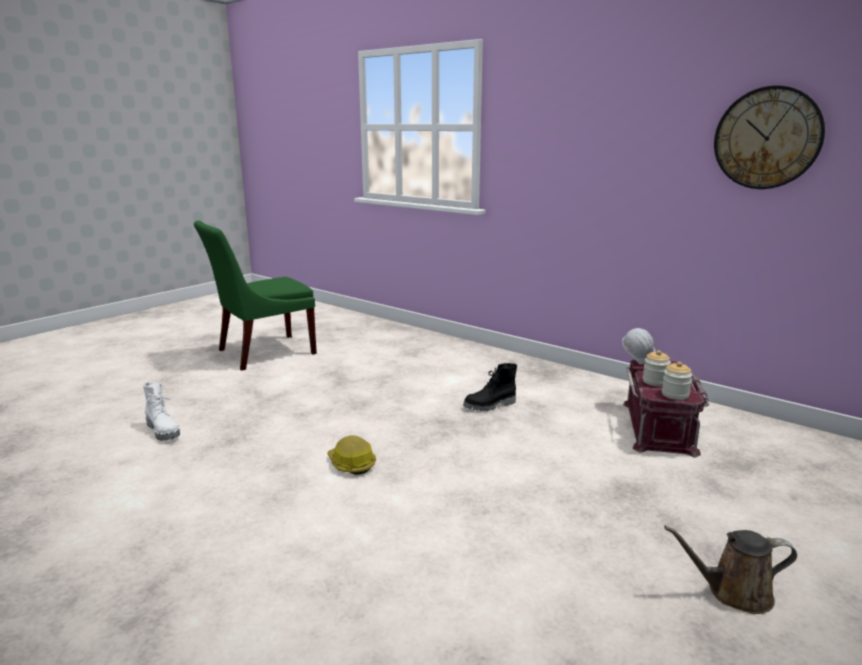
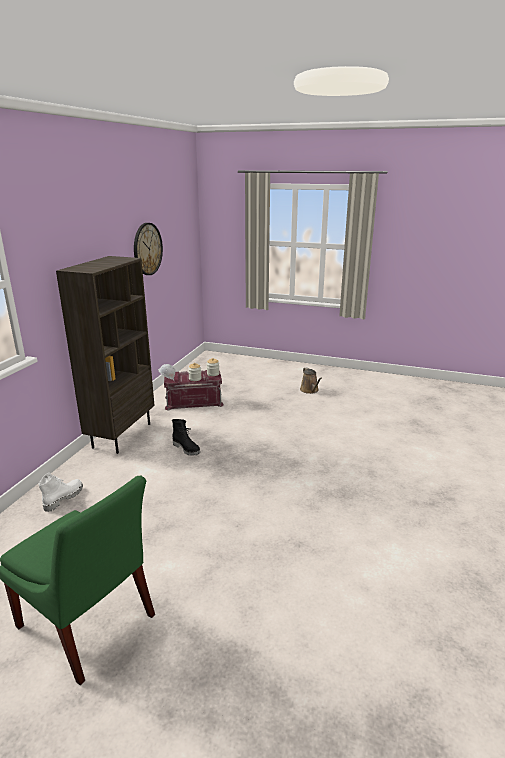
camera: 110 degrees left, 5 degrees up
(164, 431) = (310, 594): white boot -> white boot (63, 498)
(351, 464) = (291, 481): hard hat -> none
(549, 372) = (121, 435): none -> brown bookcase

